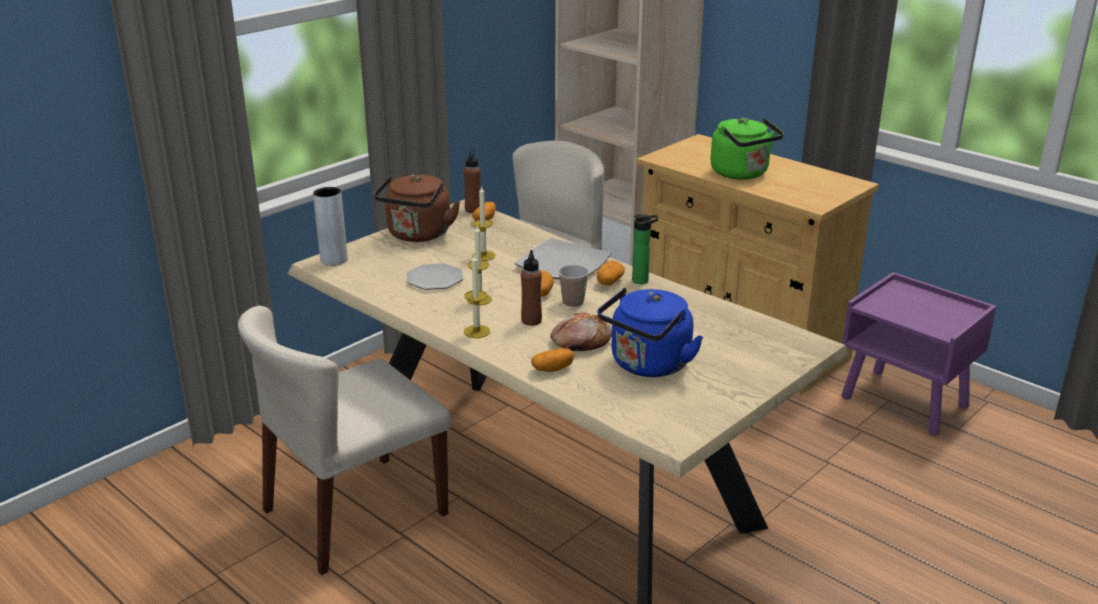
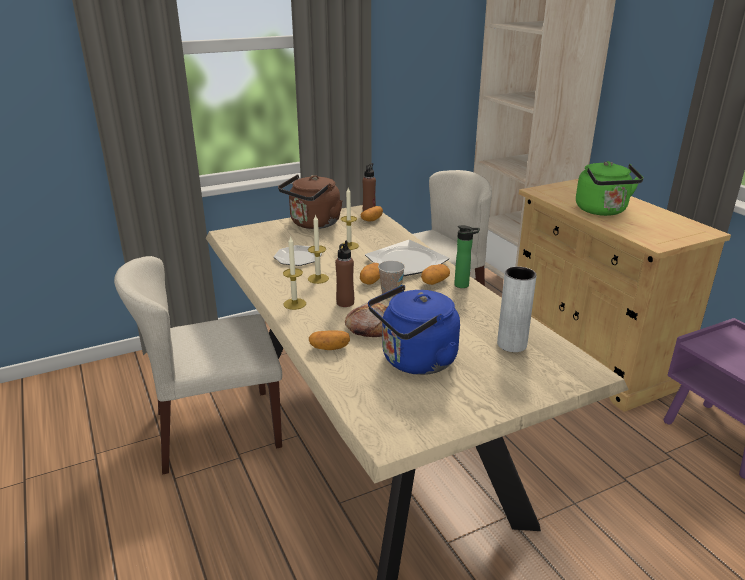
camera: 20 degrees right, 0 degrees up
(334, 260) = (239, 233): grey vase -> grey vase (511, 344)

